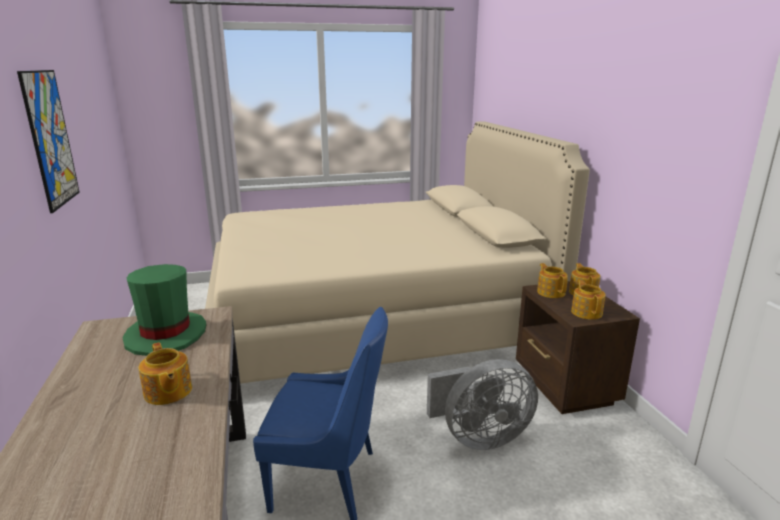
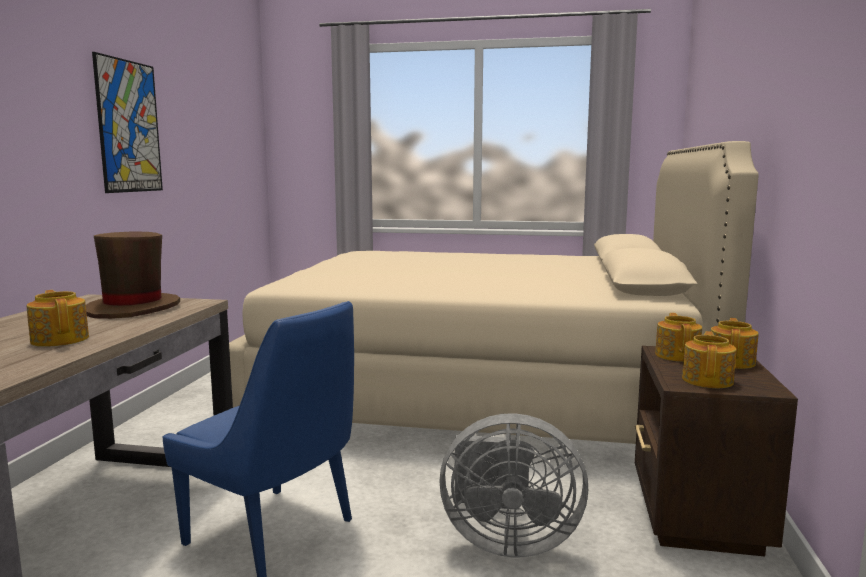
camera: 25 degrees right, 10 degrees down
(166, 335) = (133, 309): green hat -> brown hat
(167, 392) = (61, 339): teapot -> teapot turned 150 degrees clockwise

